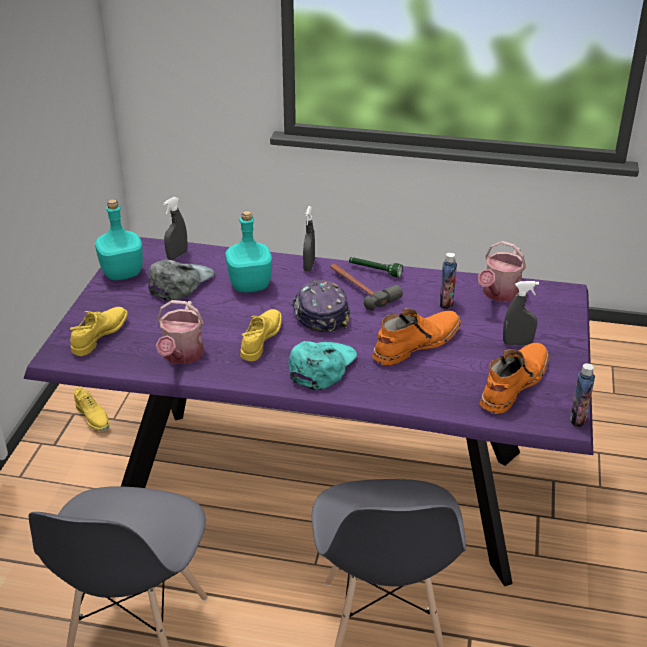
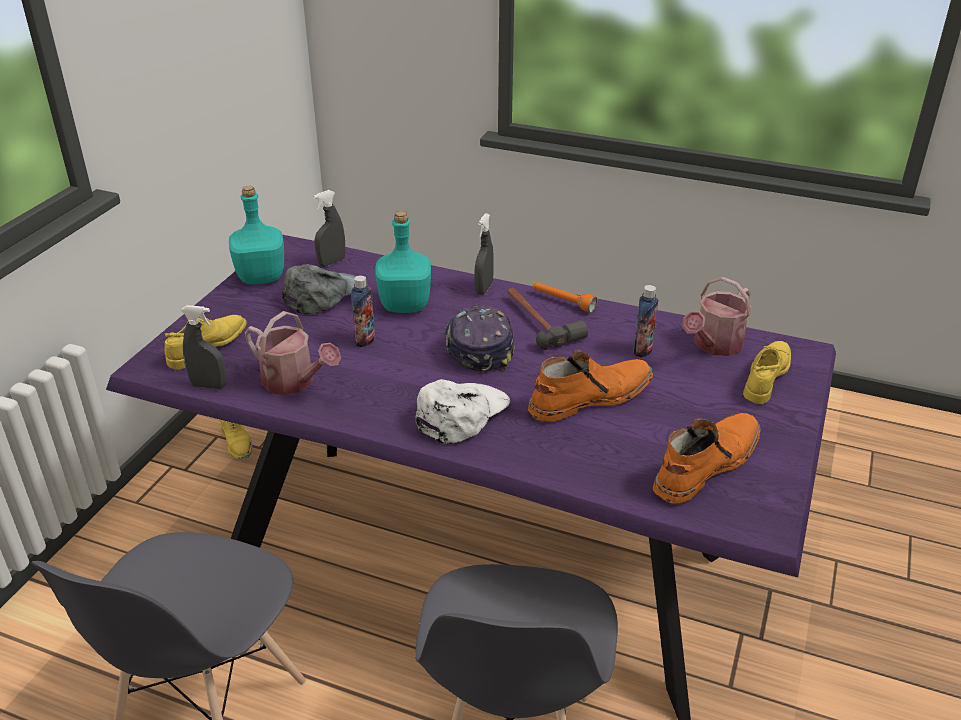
camera: 10 degrees right, 0 degrees up
(181, 356) = (294, 382): watering can -> watering can turned 75 degrees counterclockwise
(261, 340) = (397, 372): yellow shoe -> yellow shoe (766, 378)
(321, 366) = (460, 414): turquoise cap -> white cap
(374, 271) = (563, 302): green flashlight -> orange flashlight
(517, 343) = (724, 411): grey spray bottle -> grey spray bottle (209, 385)
(577, 419) = (784, 524): bottle -> bottle (365, 340)

